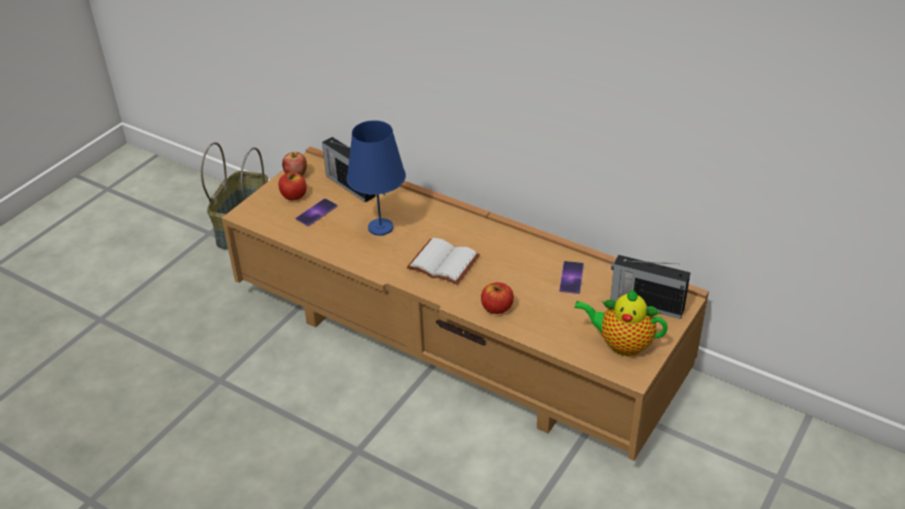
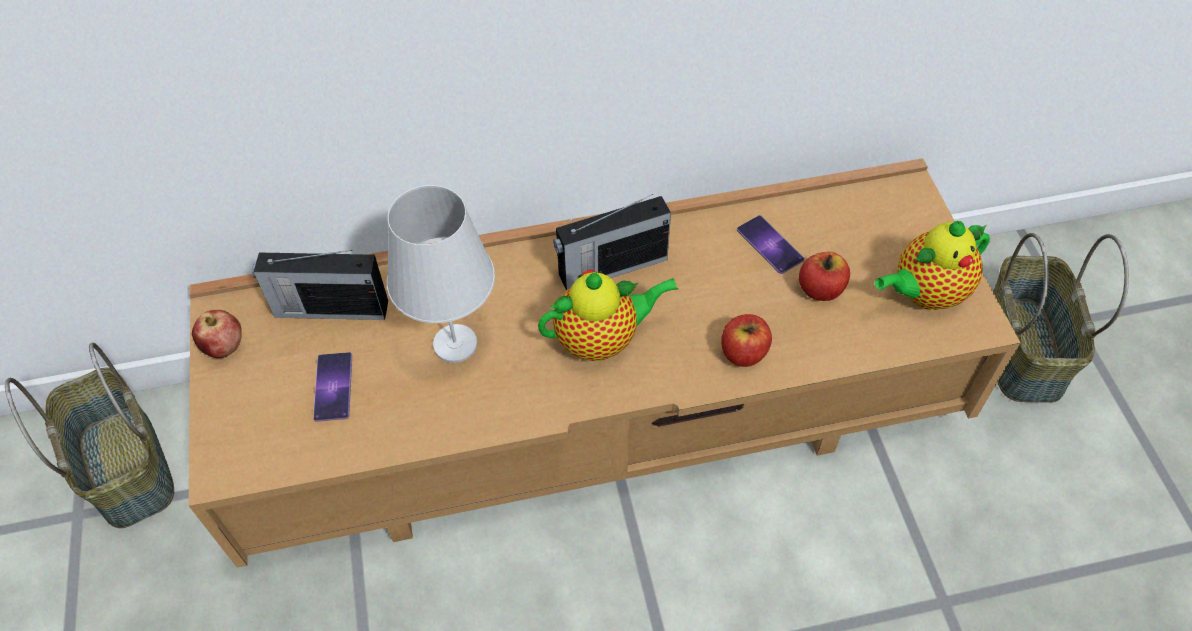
camera: 45 degrees left, 15 degrees up
(293, 196) = (264, 384): apple -> apple (820, 289)
(380, 227) = (454, 344): blue table lamp -> white table lamp
(441, 264) = (602, 339): white book -> teapot
(645, 304) = (883, 222): radio -> radio (611, 267)
(722, 466) = (1019, 349): none -> basket

